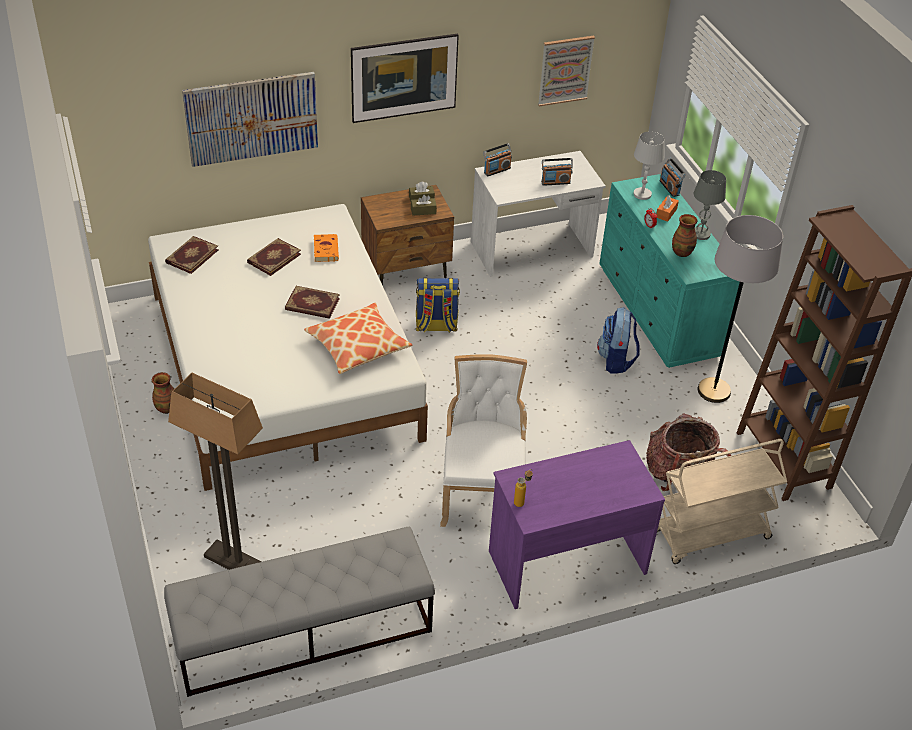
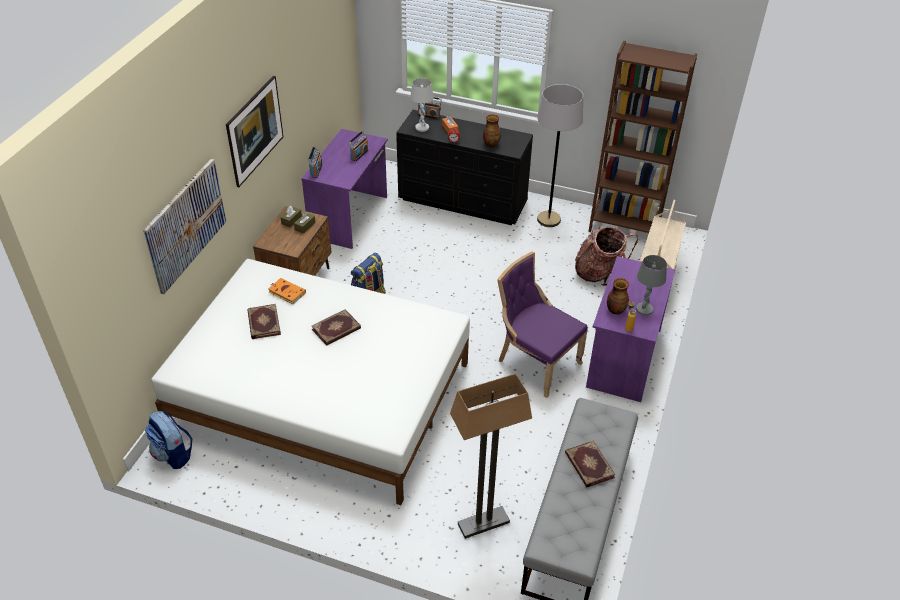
camera: 50 degrees left, 0 degrees up
(166, 408) = (294, 484): vase -> vase (615, 310)
(191, 256) = (207, 365): book -> book (588, 465)
(358, 346) = (403, 329): pillow -> none
(482, 492) = (535, 362): white chair -> purple chair
(532, 250) = (350, 217): white desk -> purple desk
(565, 70) = (323, 71): picture -> none
(616, 360) = (484, 241): backpack -> backpack (173, 454)
(658, 312) = (463, 201): turquoise dresser -> black dresser
(701, 234) = (483, 128): grey table lamp -> grey table lamp (644, 309)

